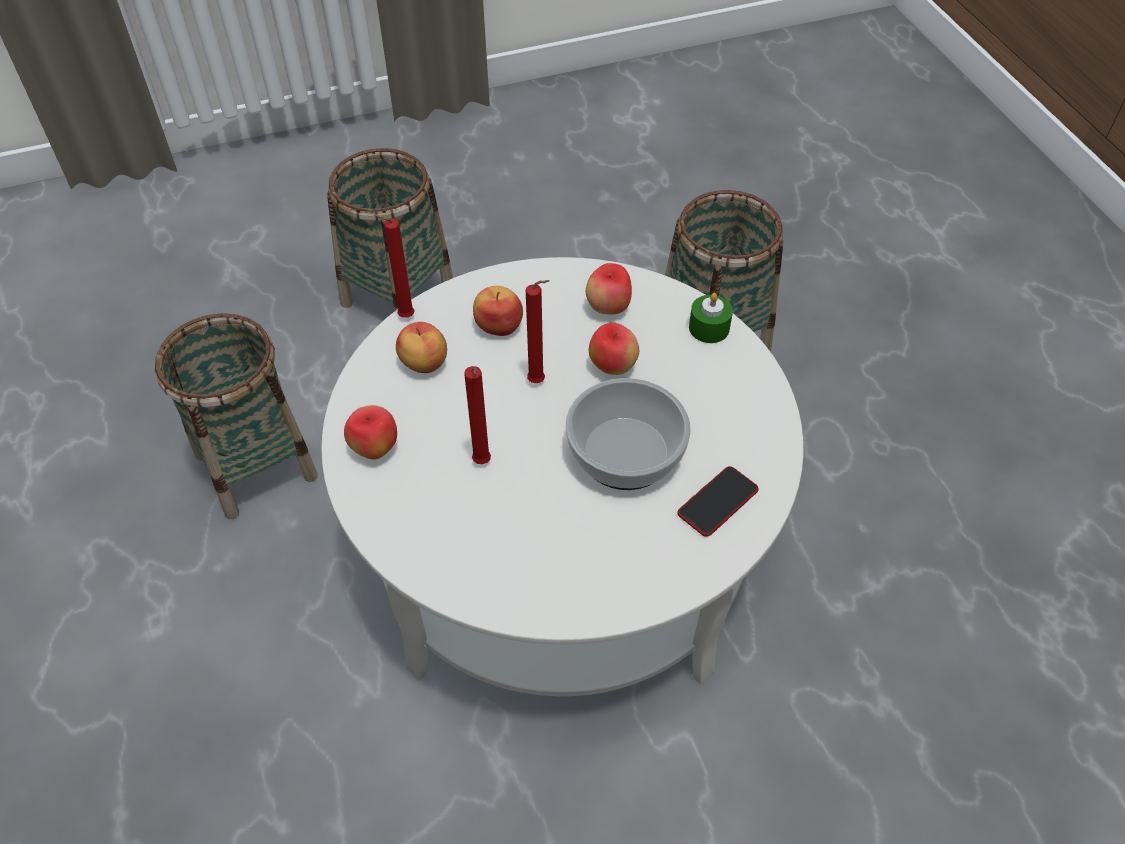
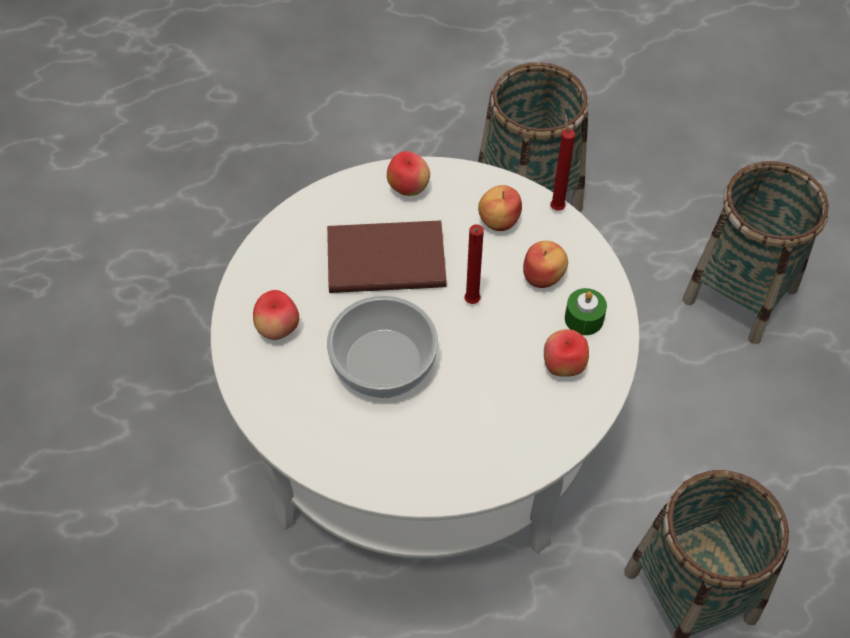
camera: 95 degrees right, 5 degrees up
(482, 464) = (384, 258): red candle -> brown book
(612, 367) = (485, 362): apple -> apple (278, 329)
(709, 328) = (532, 452): green candle -> green candle (584, 318)
(717, 502) = (320, 426): phone -> none

